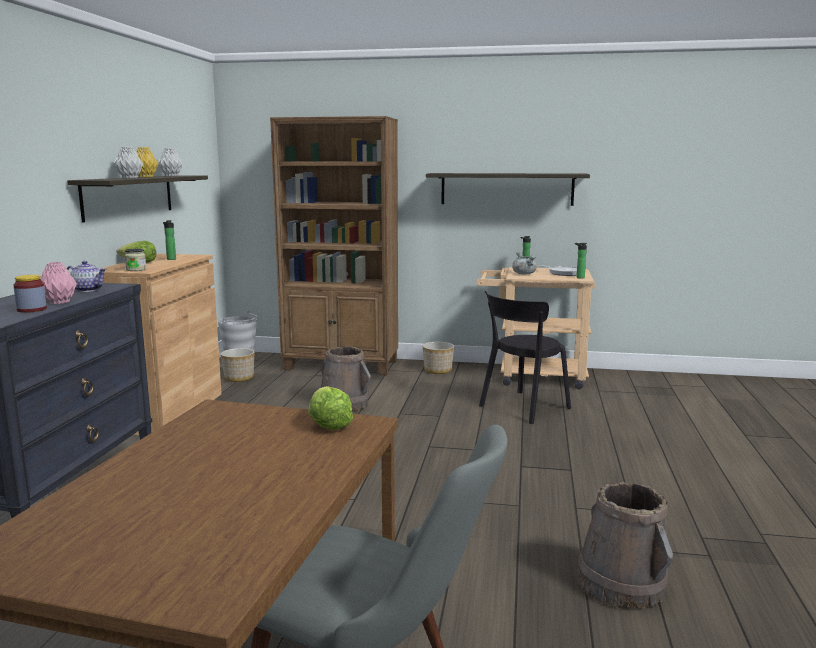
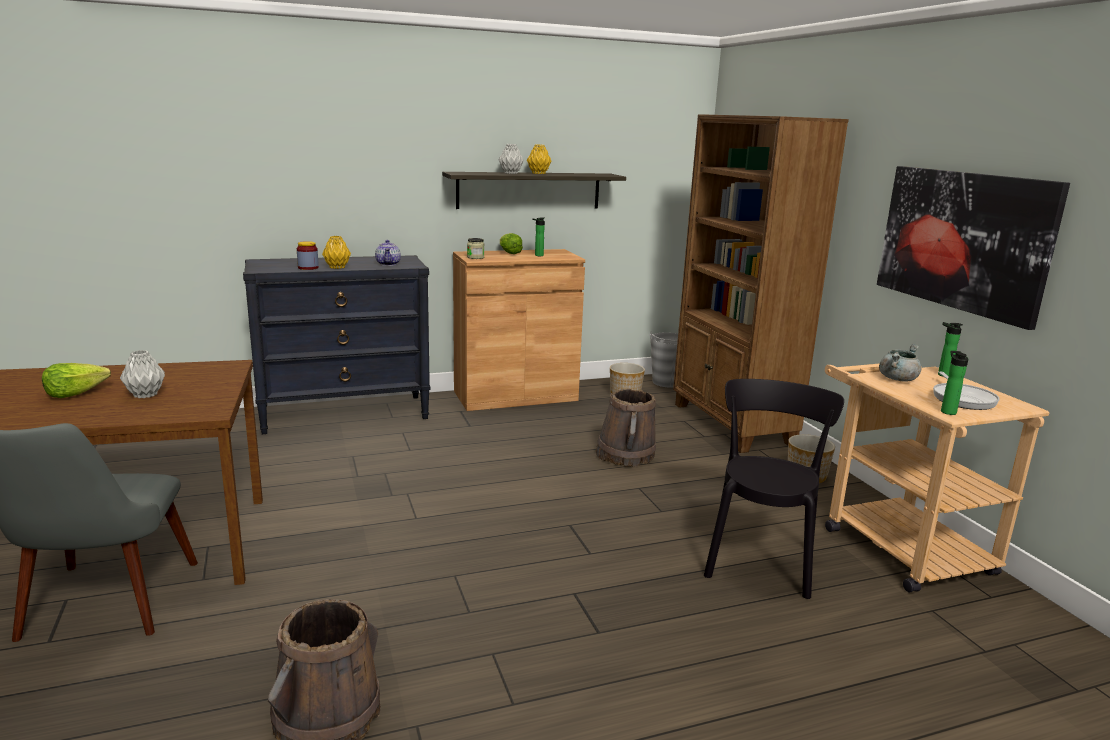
camera: 60 degrees right, 5 degrees up
(60, 302) = (337, 267): pink vase -> yellow vase
(172, 176) = (584, 174): grey vase -> grey vase (145, 395)
(329, 423) = (204, 401): lettuce -> lettuce (75, 393)
(506, 189) = (963, 240): shelf -> picture
(522, 408) = (760, 559): black chair -> black chair turned 90 degrees clockwise

